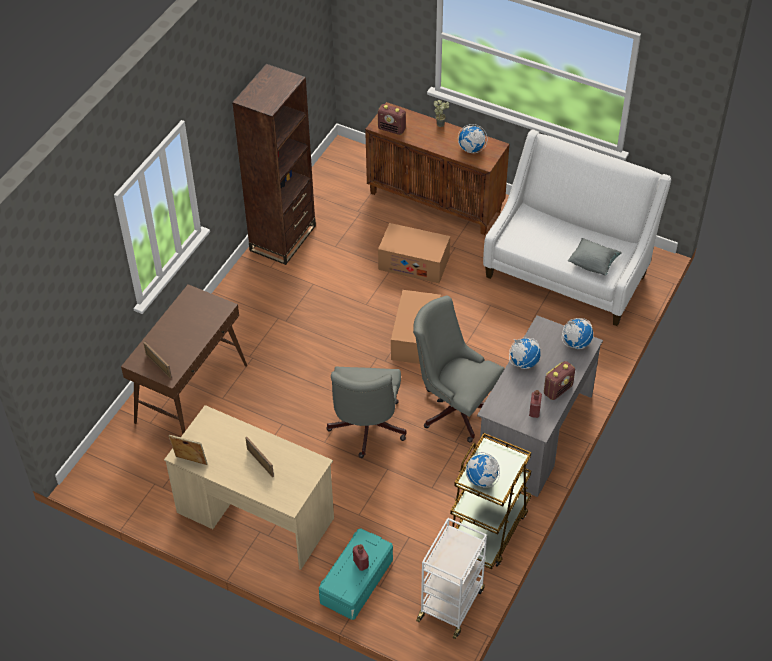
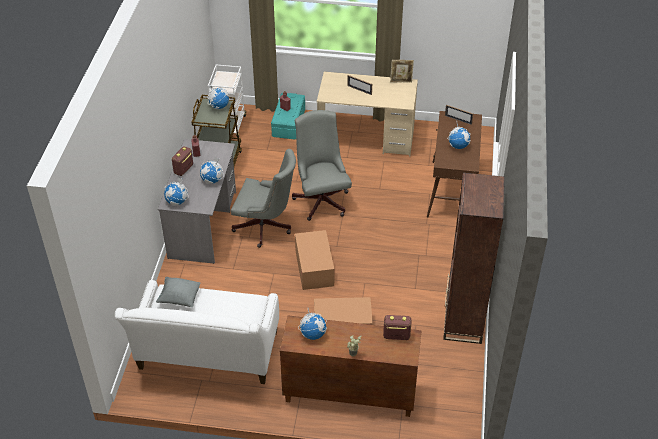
camera: 160 degrees right, 5 degrees down
(186, 325) = (458, 146): none -> globe

